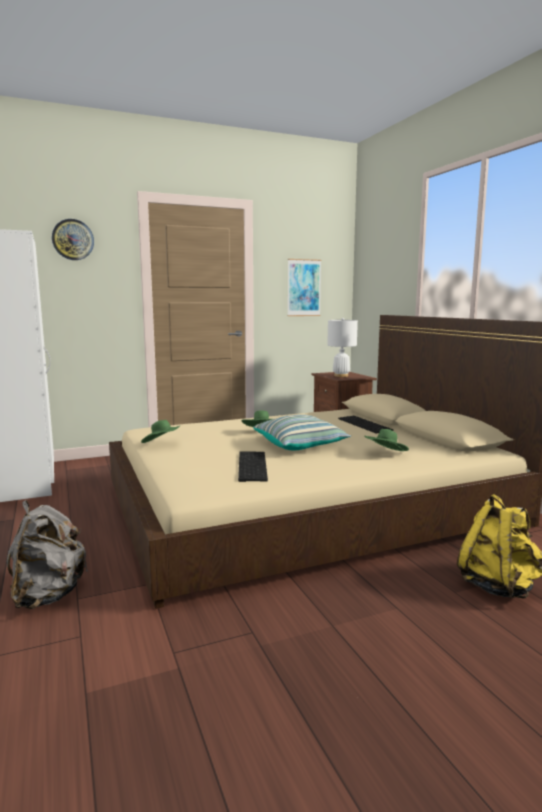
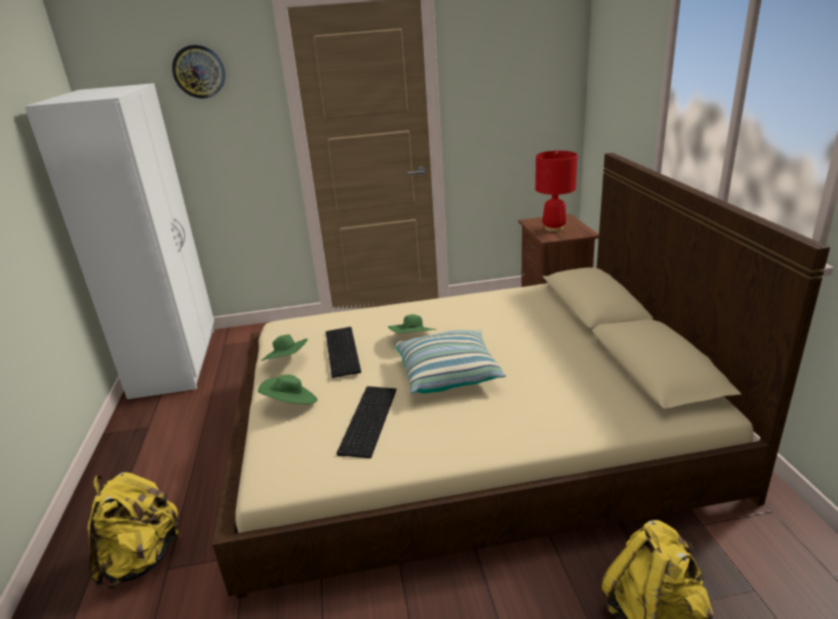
camera: 15 degrees right, 15 degrees up
(48, 595) = (142, 559): grey backpack -> yellow backpack
(304, 288) = (512, 100): picture -> none
(341, 376) = (553, 228): white table lamp -> red table lamp
(365, 424) = (556, 326): keyboard -> keyboard (344, 351)
(385, 454) = (549, 404): green hat -> green hat (291, 404)

